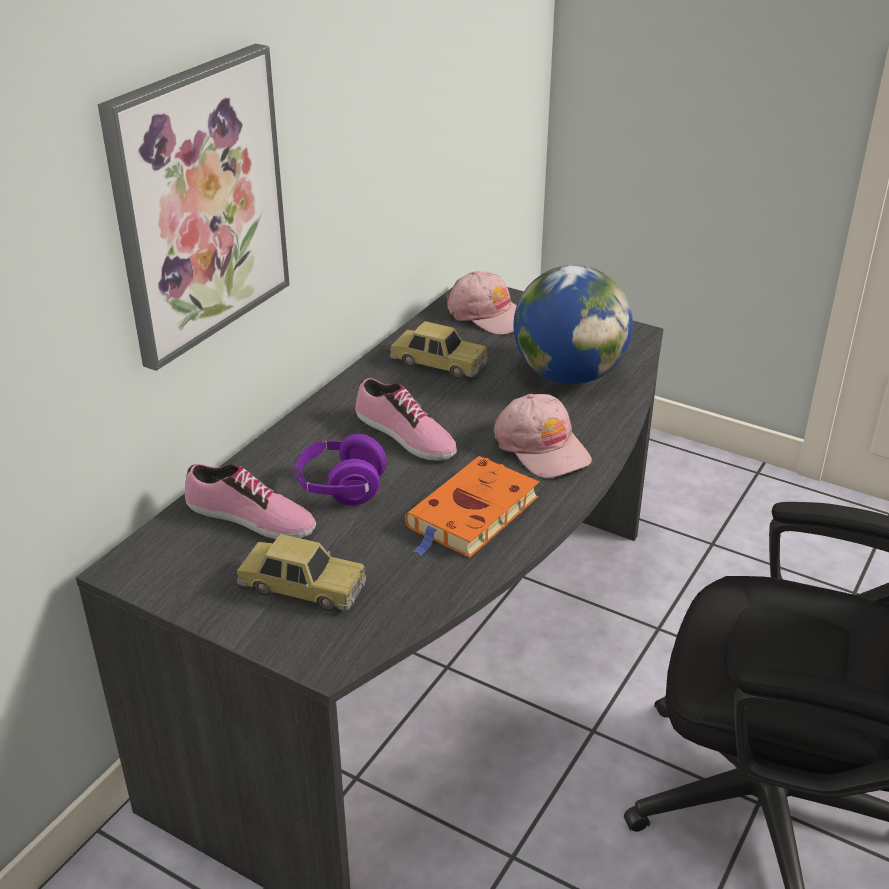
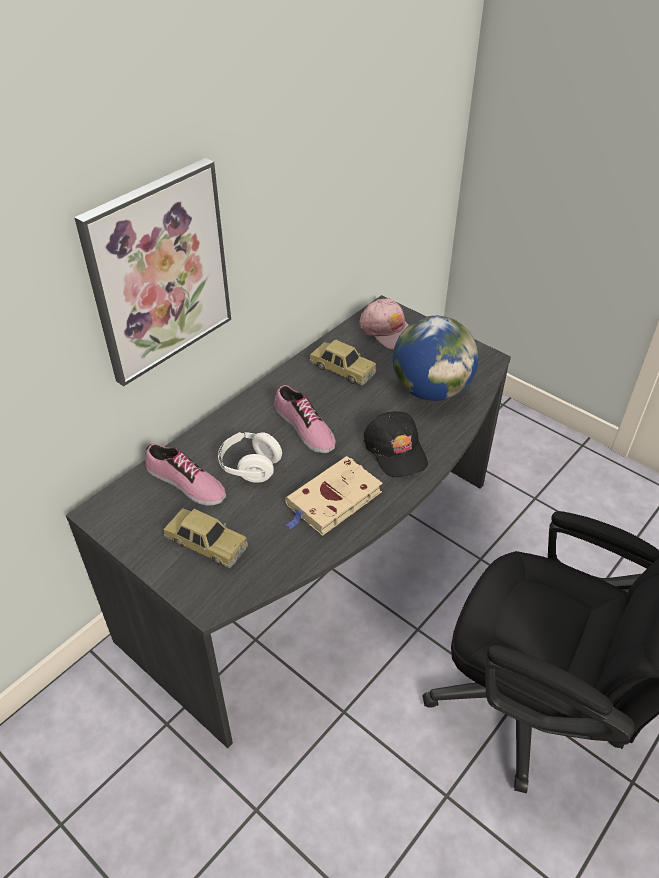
camera: 10 degrees right, 10 degrees up
(340, 488) = (250, 467): purple headphones -> white headphones
(471, 515) = (332, 500): orange book -> beige book
(542, 447) = (396, 450): pink cap -> black cap

